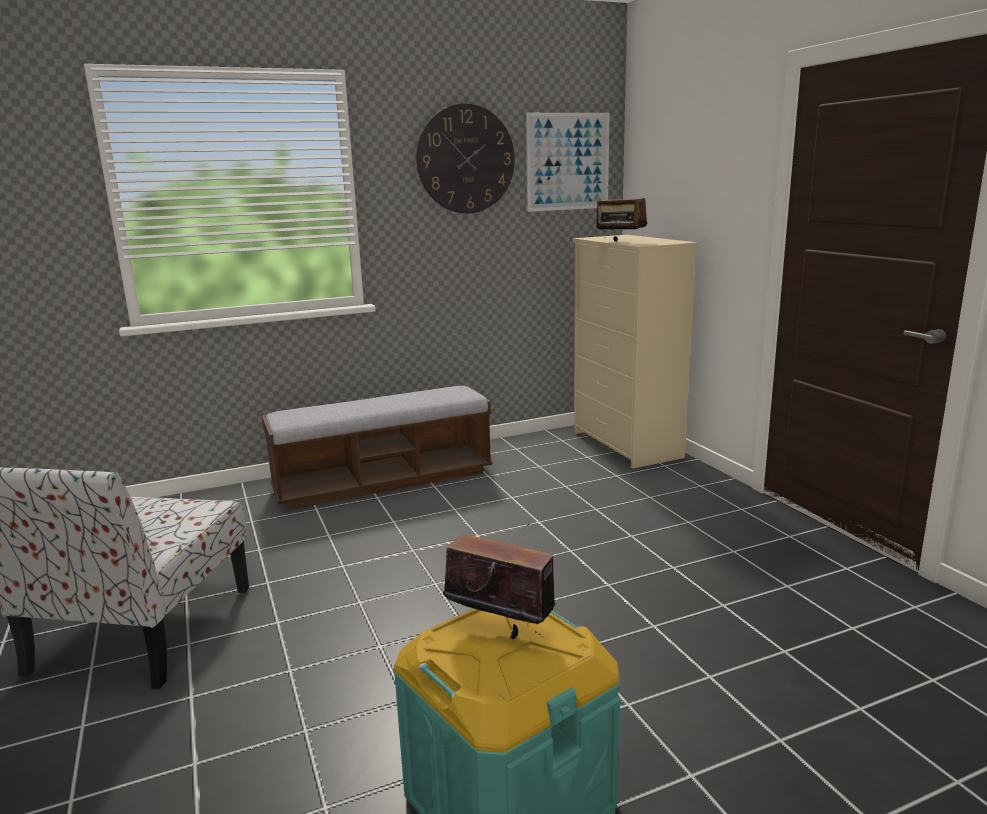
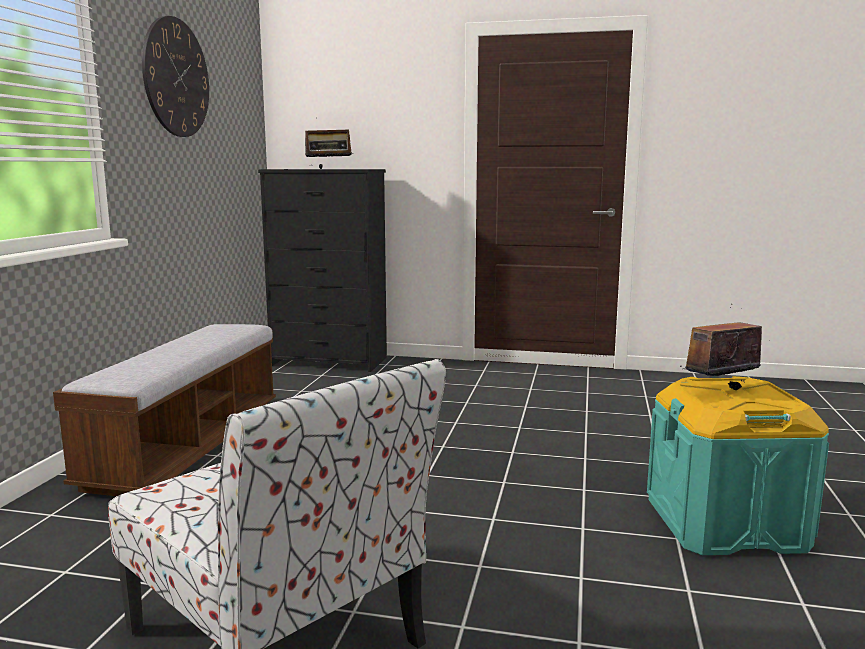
camera: 55 degrees left, 5 degrees down
(568, 162) = (237, 95): picture -> none
(626, 445) = (330, 361): beige dresser -> black dresser

